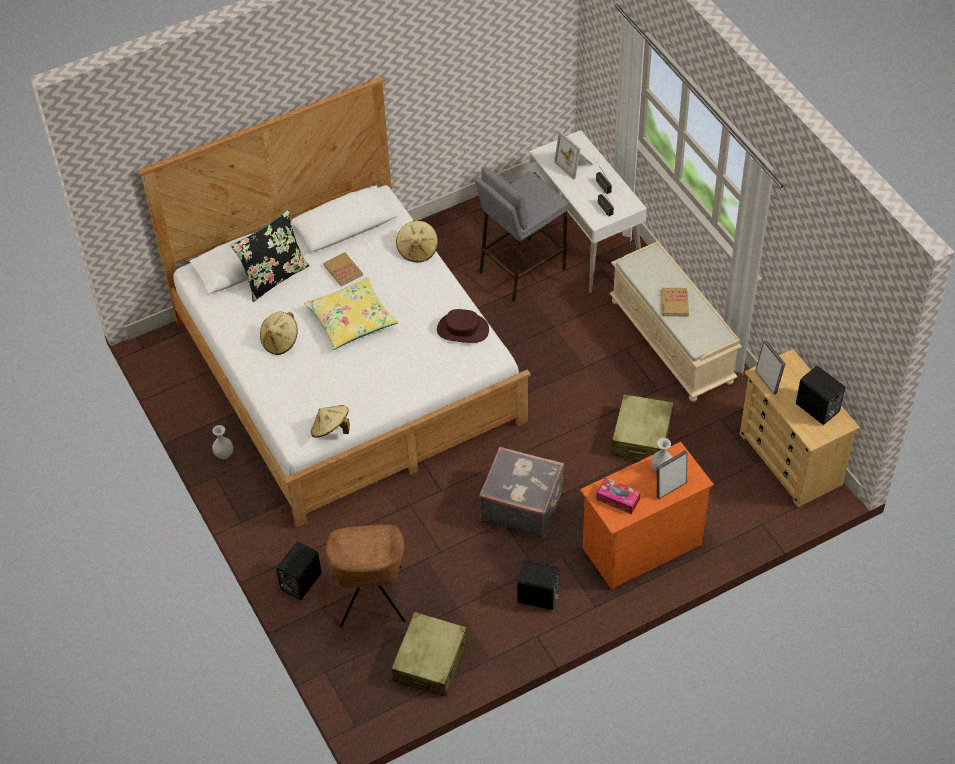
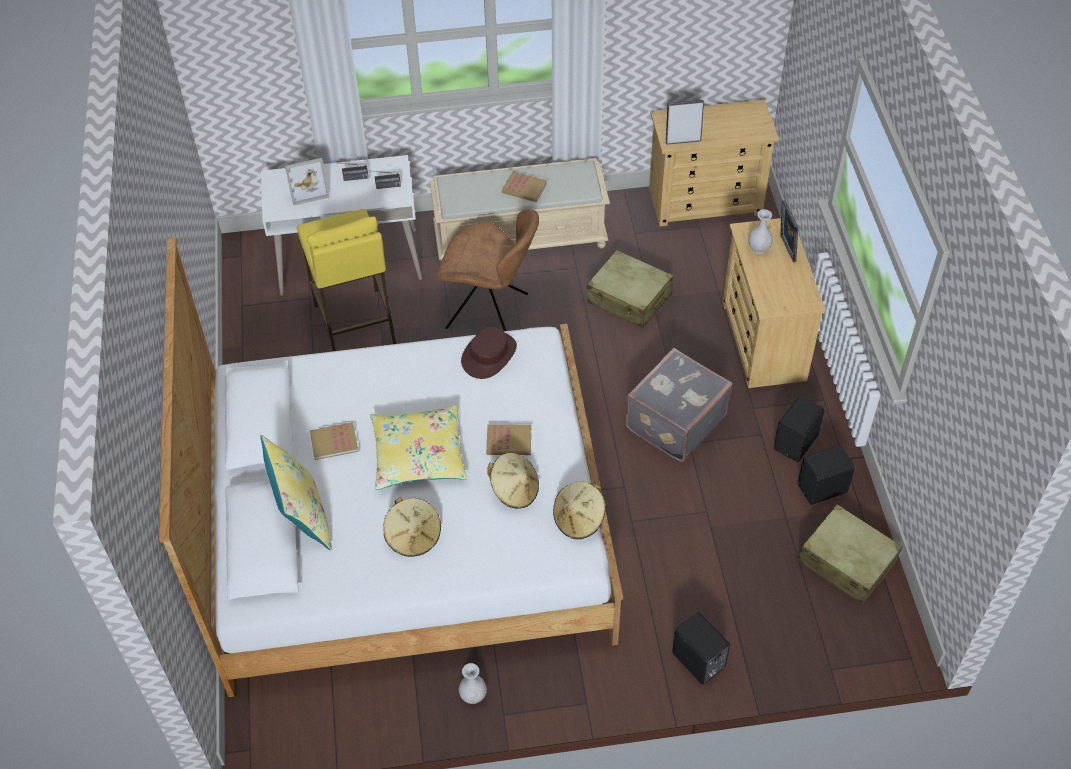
camera: 70 degrees left, 0 degrees up
(274, 277) = (302, 517): black pillow -> yellow pillow
(371, 600) = (748, 596): brown chair -> brown chair (490, 312)
(385, 368) = (509, 441): none -> book
(417, 250) = (345, 362): beige hat -> beige hat (514, 490)
(521, 270) = (355, 326): grey stool -> yellow stool
(618, 499) = (784, 292): tissue box -> none
(641, 546) = (763, 341): orange dresser -> beige dresser
(817, 409) = (732, 119): black speaker -> black speaker (823, 489)

